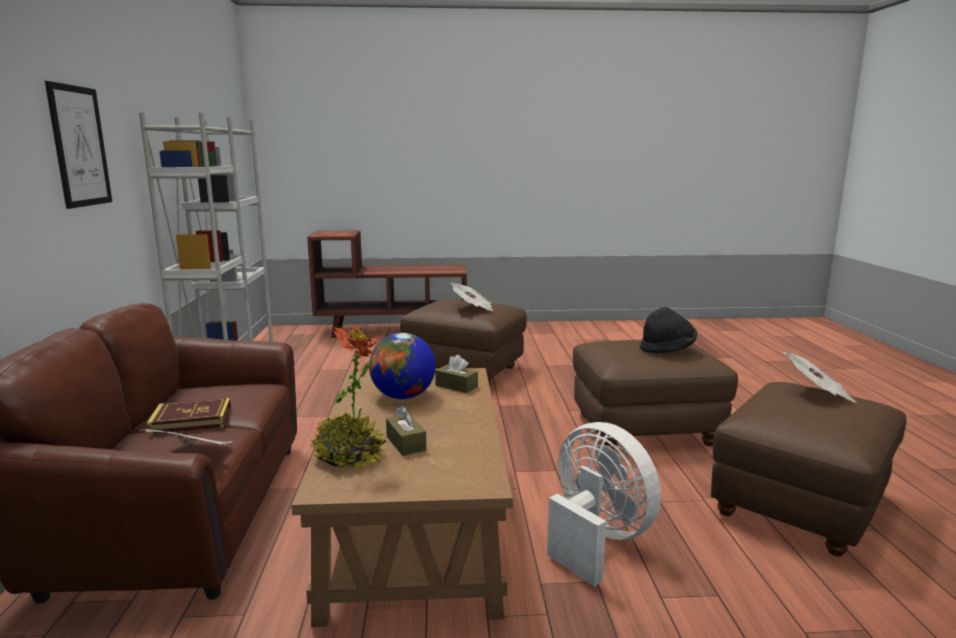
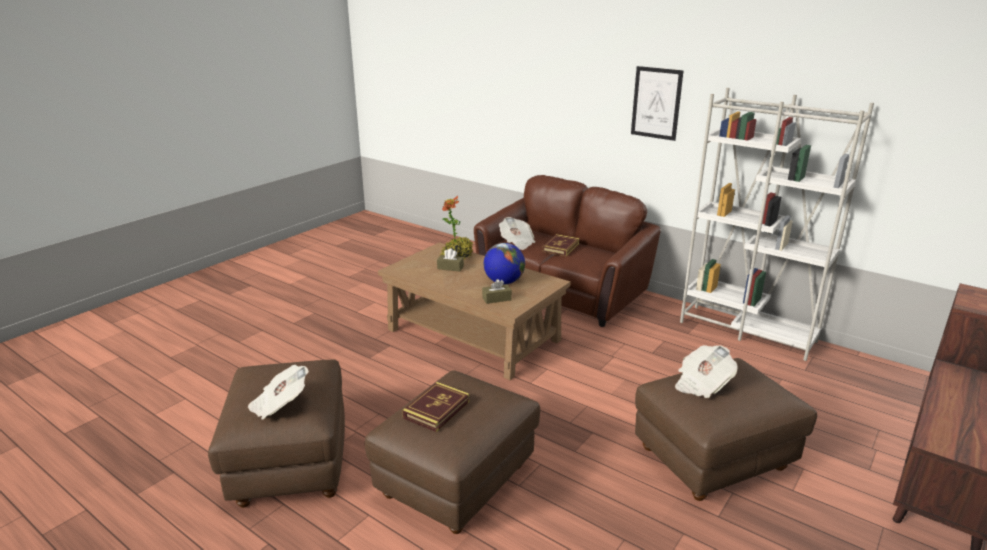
camera: 130 degrees right, 10 degrees up
(596, 539) = (388, 373): white fan -> none
(667, 349) = (436, 409): black hat -> book

